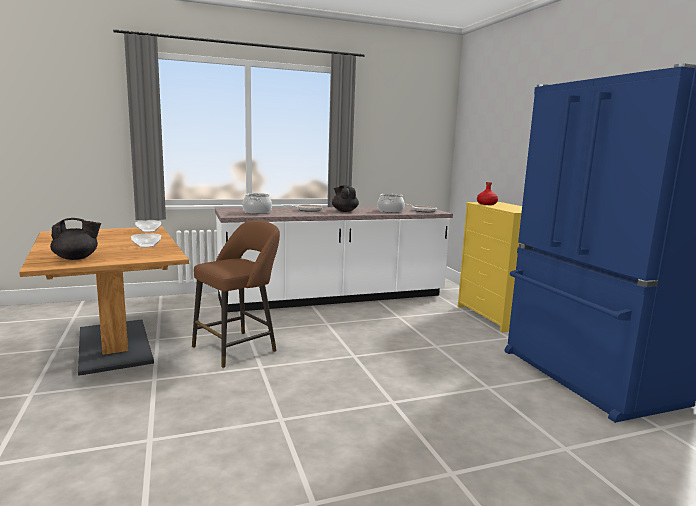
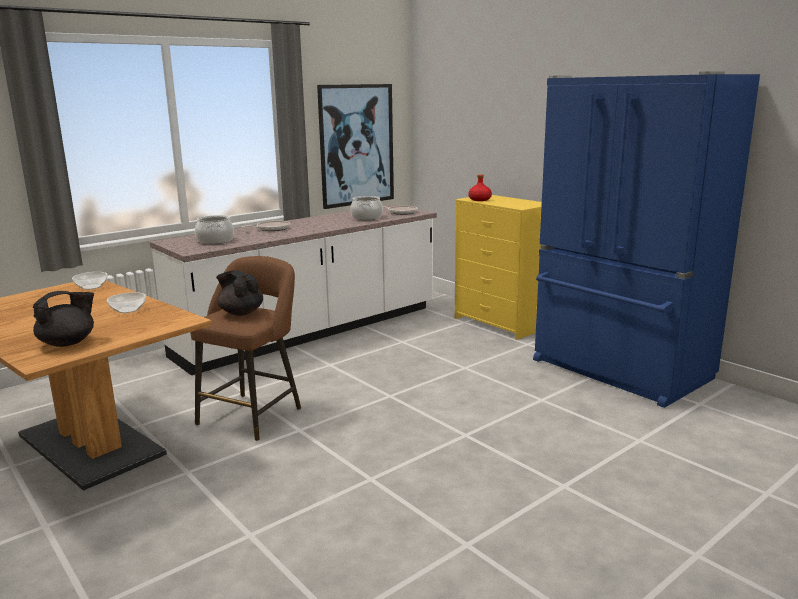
camera: 20 degrees left, 5 degrees up
(344, 211) = (316, 224): black teapot -> black teapot (241, 312)
(400, 155) = (356, 145): none -> picture

